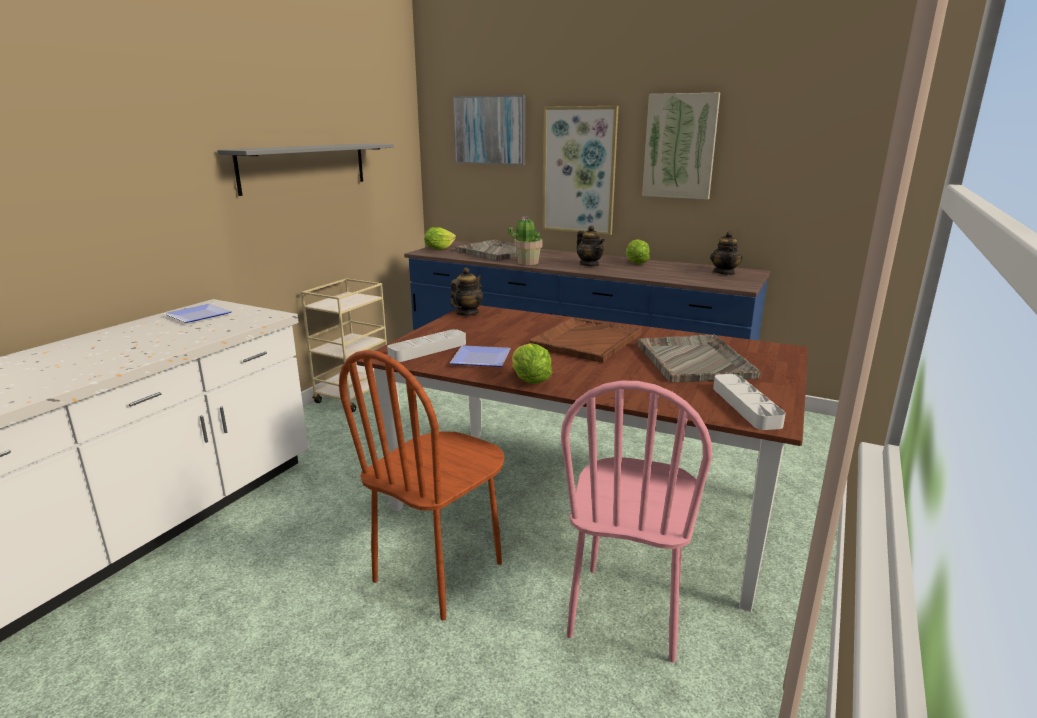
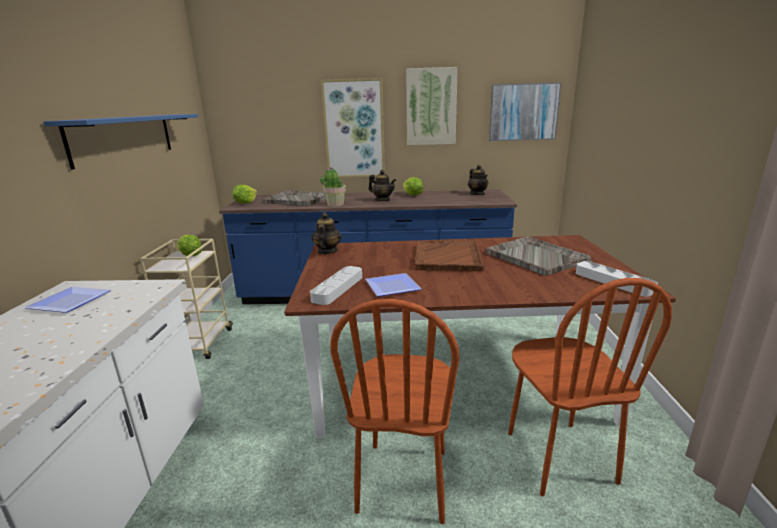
camera: 25 degrees left, 0 degrees up
(304, 167) = (124, 137): grey shelf -> blue shelf
(490, 130) = (272, 100): picture -> picture (523, 112)
(529, 381) = (454, 296): lettuce -> lettuce (190, 256)
(627, 611) = (559, 457): pink chair -> brown chair

